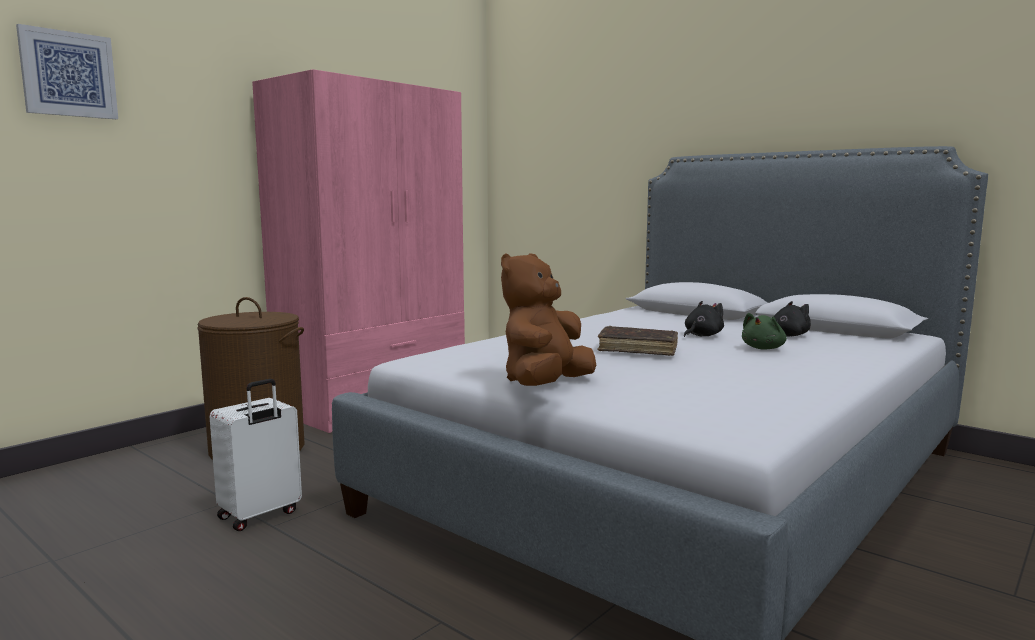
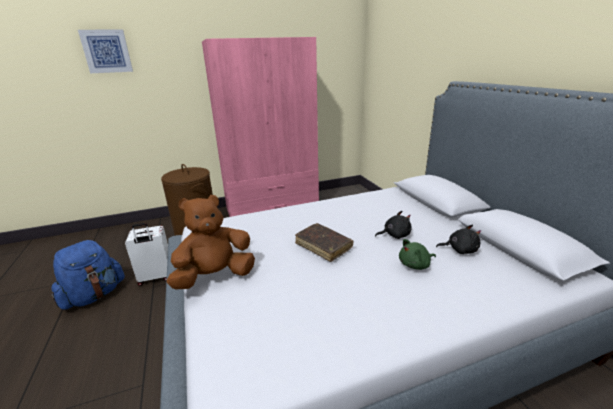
camera: 30 degrees right, 15 degrees up
(146, 565) = (94, 295): none -> blue backpack

